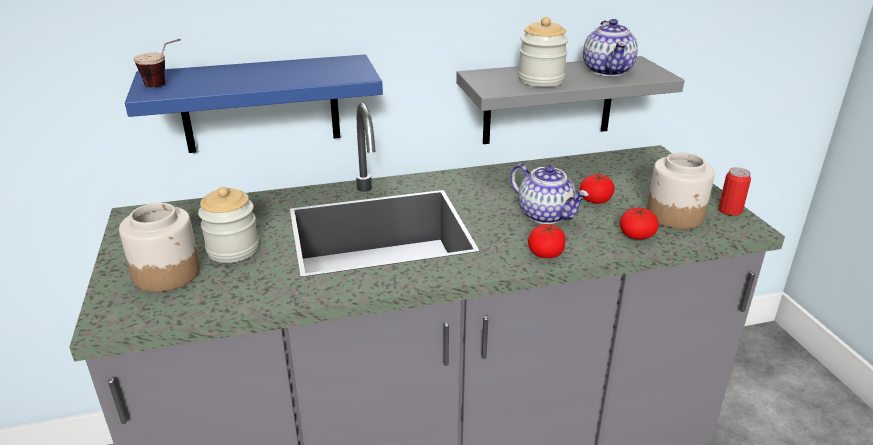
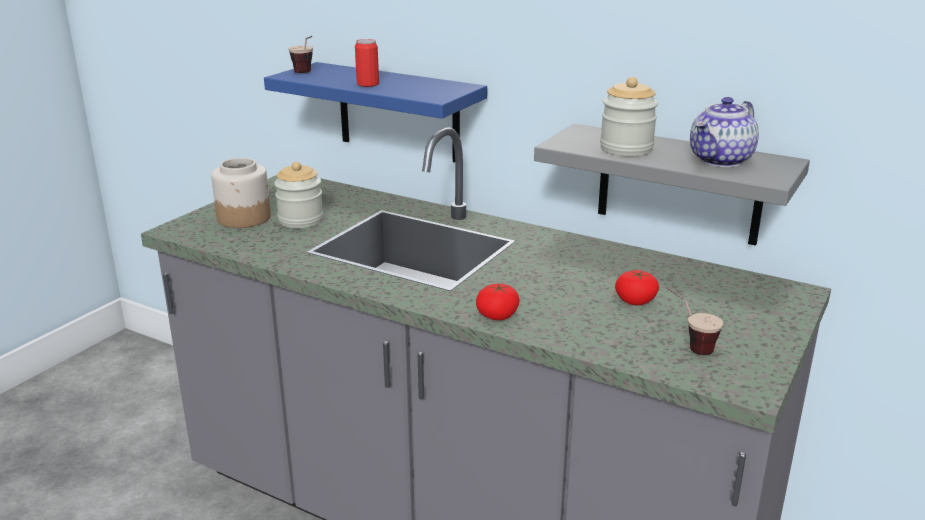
camera: 45 degrees right, 5 degrees down
(546, 215) = (560, 291): teapot -> none
(636, 235) = (608, 341): tomato -> none
(675, 215) = (688, 345): jar -> cup
(730, 210) = (764, 369): can -> can (368, 84)

